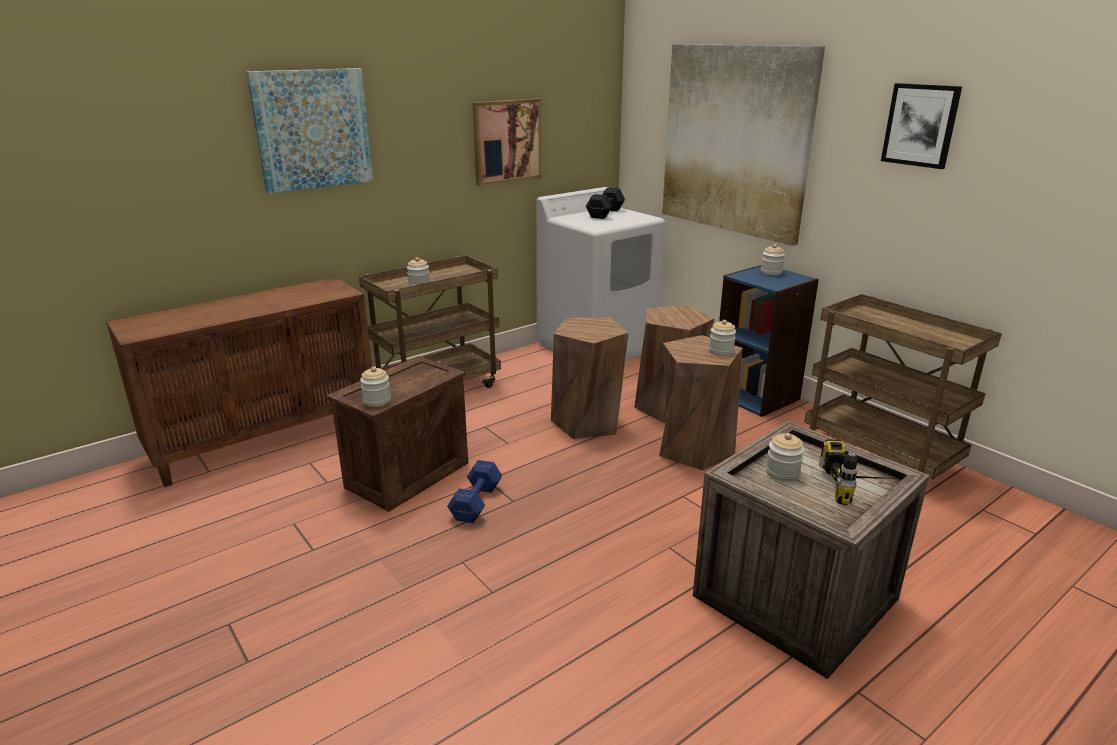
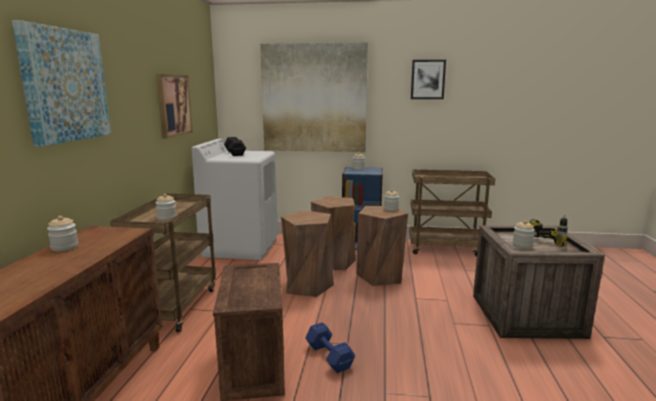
camera: 45 degrees left, 10 degrees down
(377, 401) = (262, 299): jar -> jar (65, 247)

